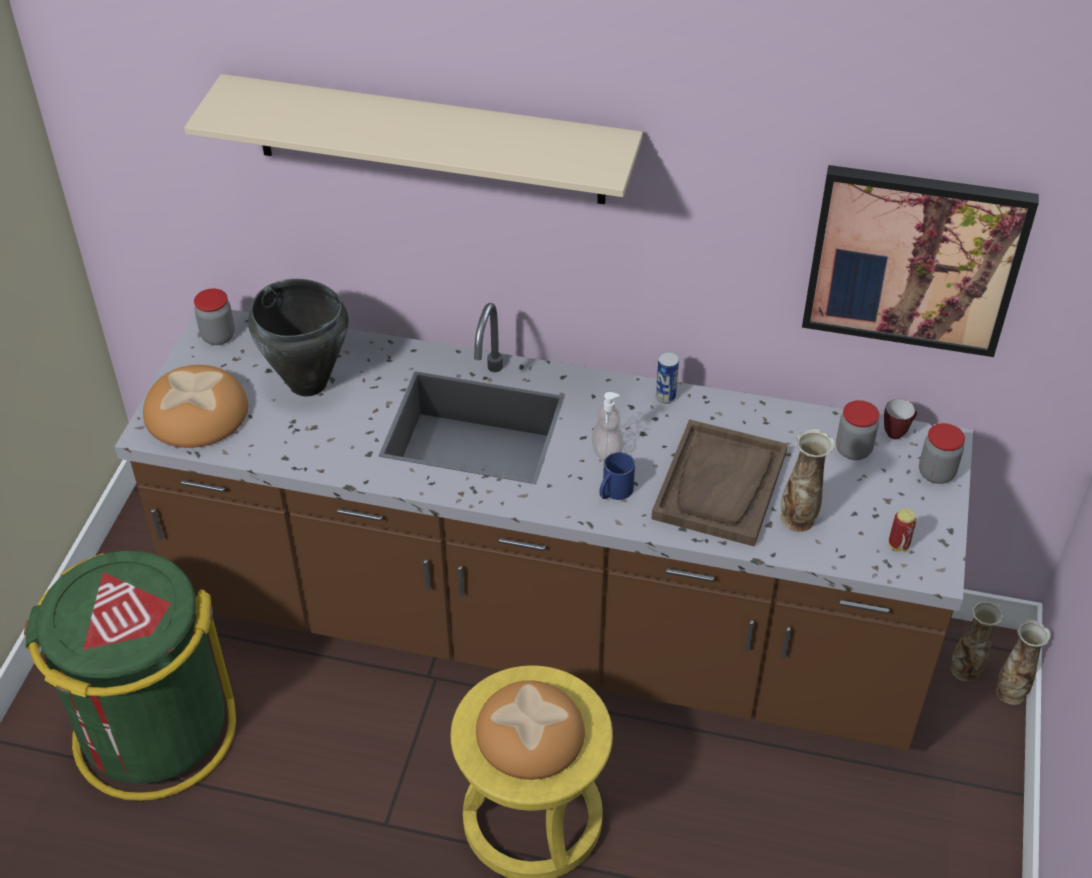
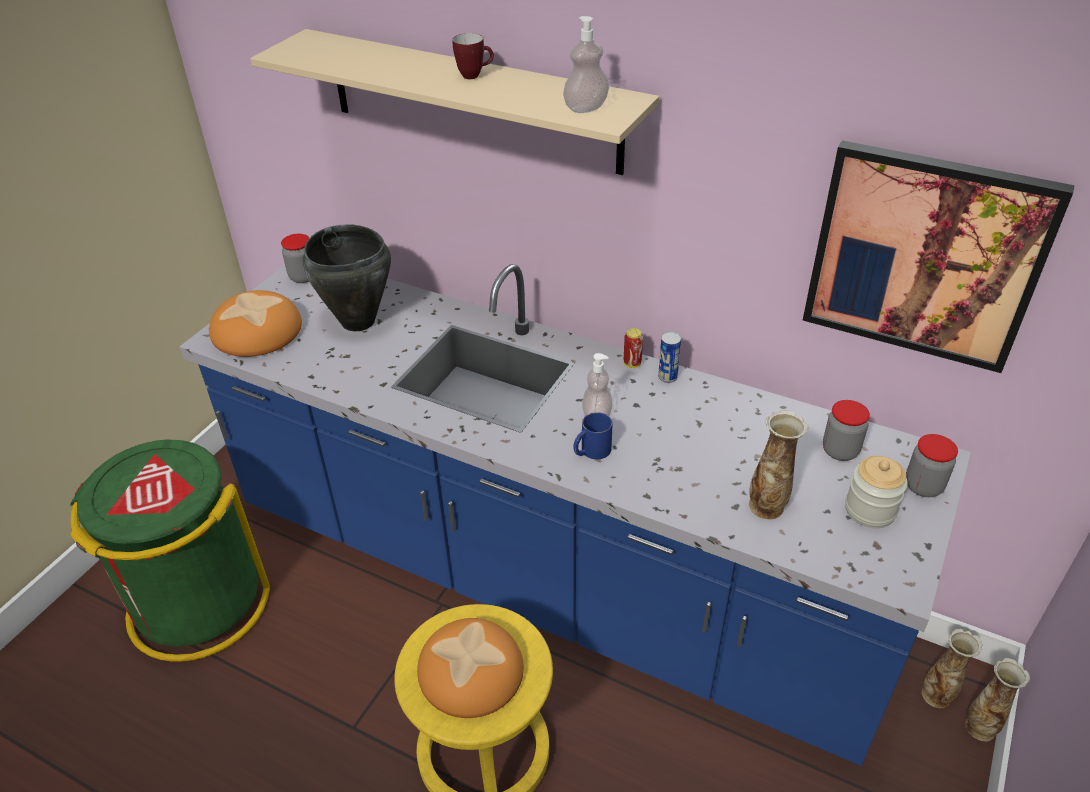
camera: 15 degrees right, 5 degrees down
(546, 628) = (549, 579): brown counter -> blue counter
(577, 158) = (586, 108): none -> soap dispenser
(720, 485) = (696, 462): brown tray -> none
(892, 505) = (870, 510): none -> jar
(897, 432) = (889, 441): mug -> mug (474, 75)
(898, 545) = (868, 550): can -> can (632, 363)

